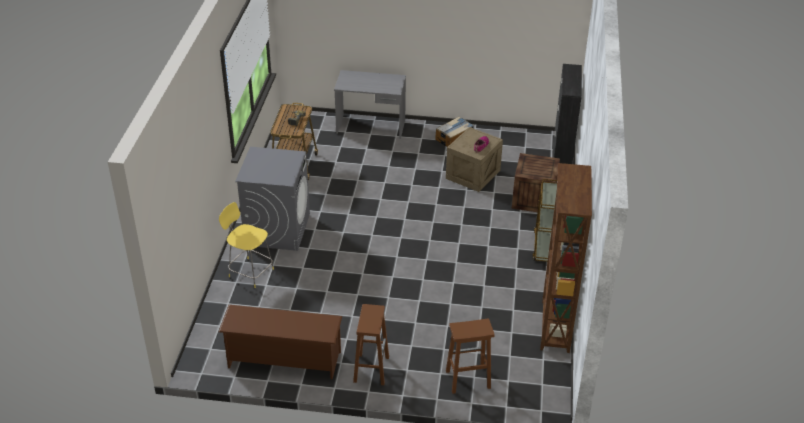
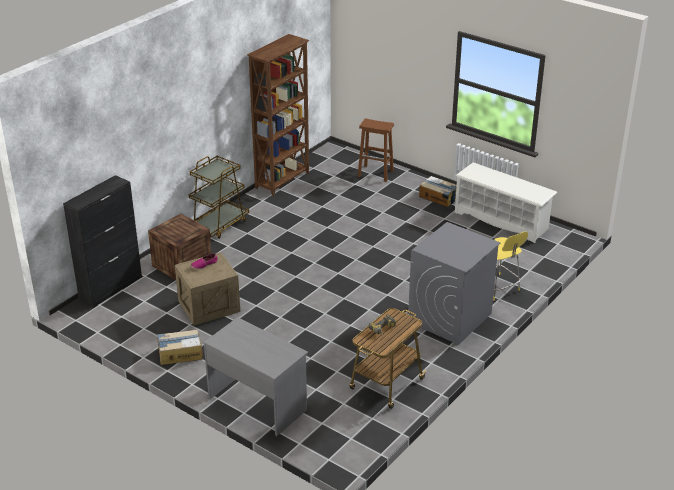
camera: 150 degrees left, 5 degrees down
(283, 360) = (502, 220): brown shoe rack -> white shoe rack
(371, 368) = (439, 197): brown stool -> cardboard box

